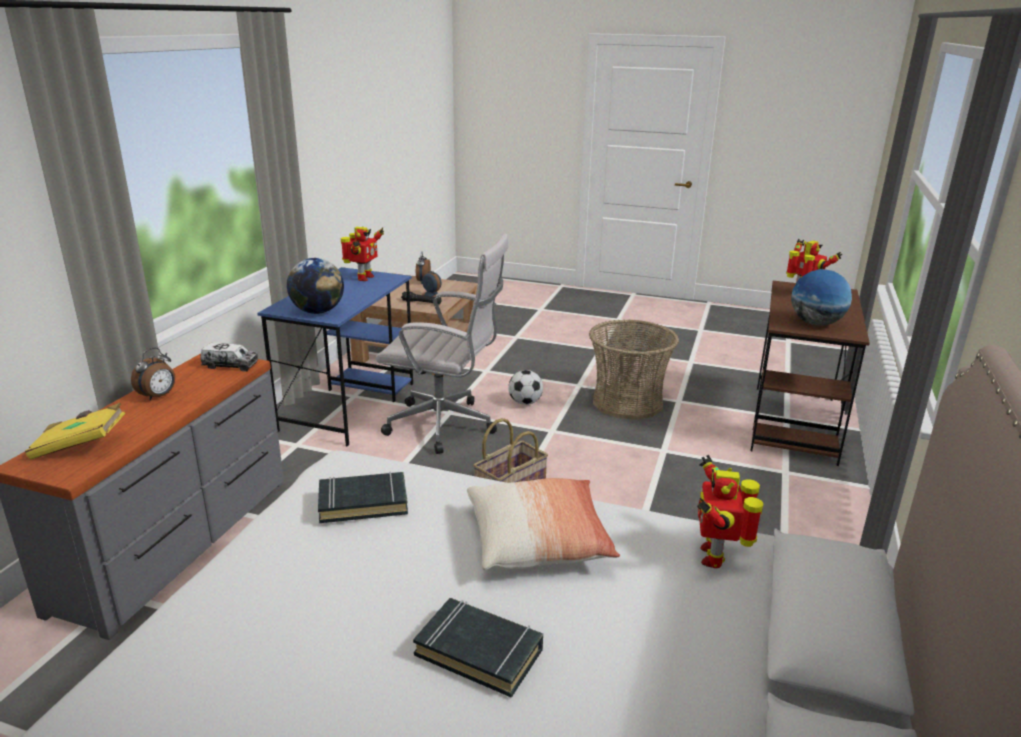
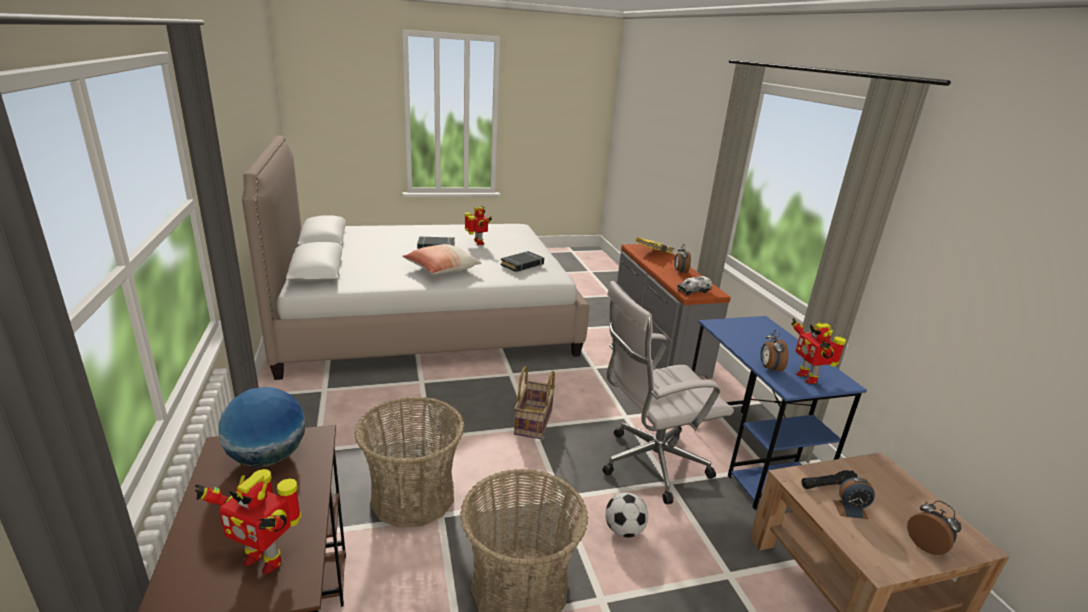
camera: 145 degrees right, 0 degrees up
(318, 311) = (736, 326): globe -> none
(377, 286) = (769, 368): none -> alarm clock
(683, 469) = (412, 496): none -> basket
(715, 556) = (364, 279): toy robot -> toy robot (478, 243)

